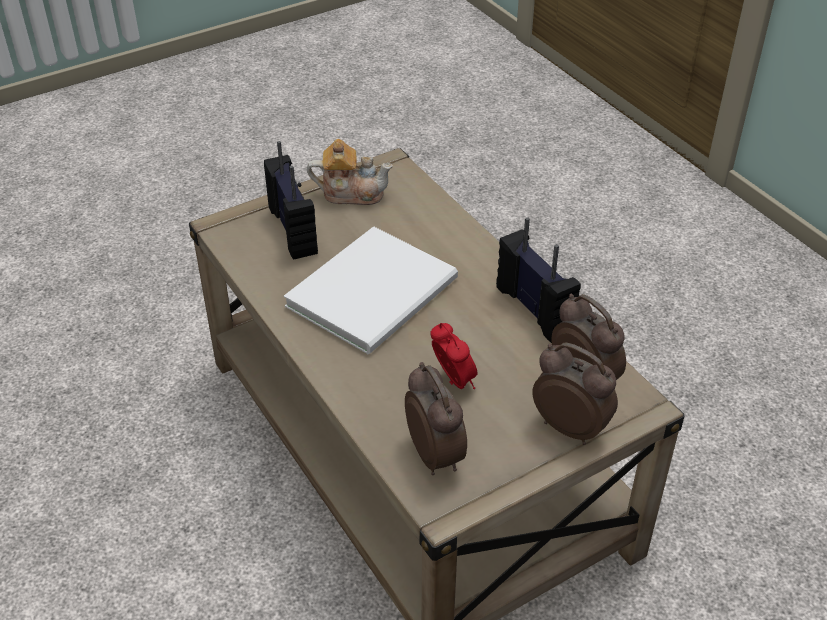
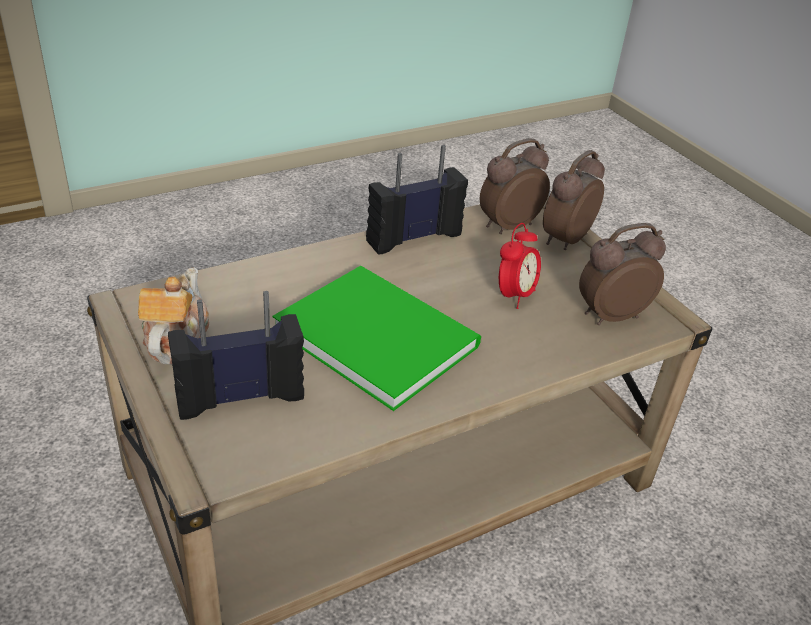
camera: 90 degrees left, 5 degrees down
(378, 292) = (375, 333): white book -> green book
(453, 382) = (514, 295): alarm clock -> alarm clock turned 150 degrees clockwise

